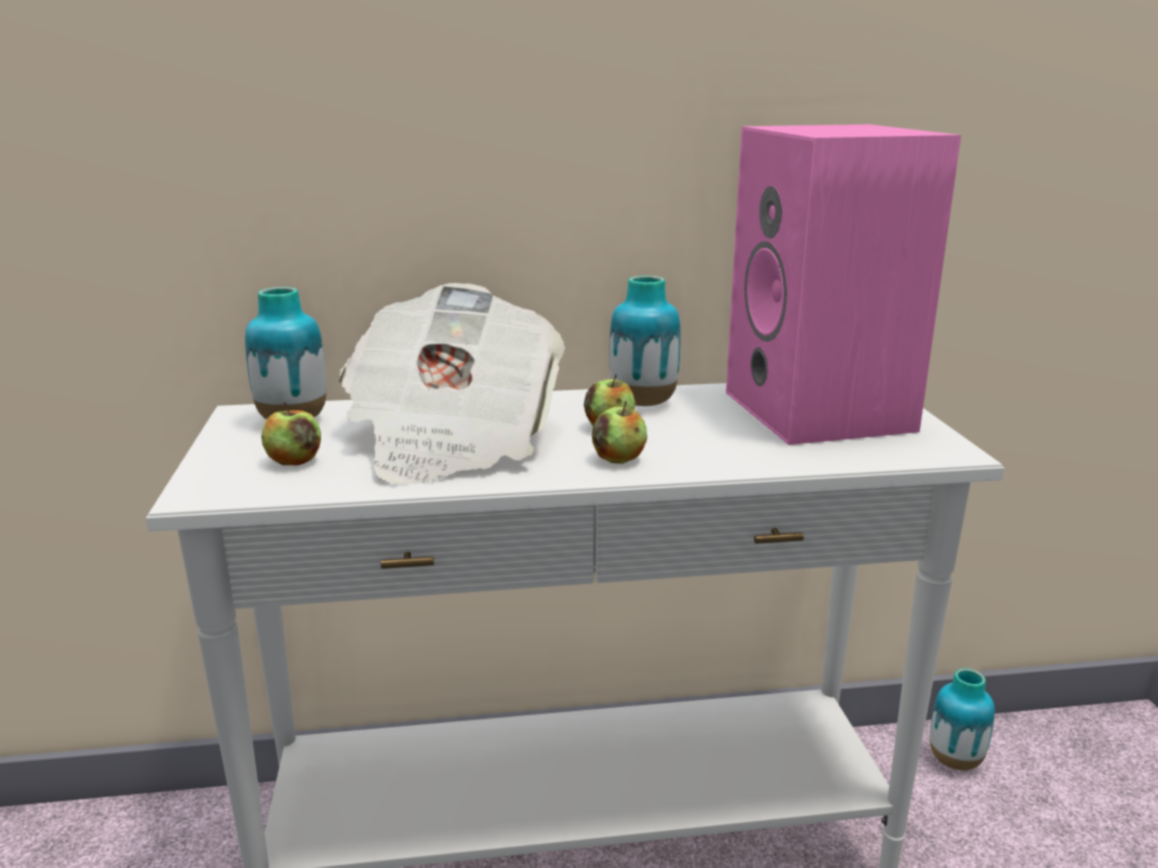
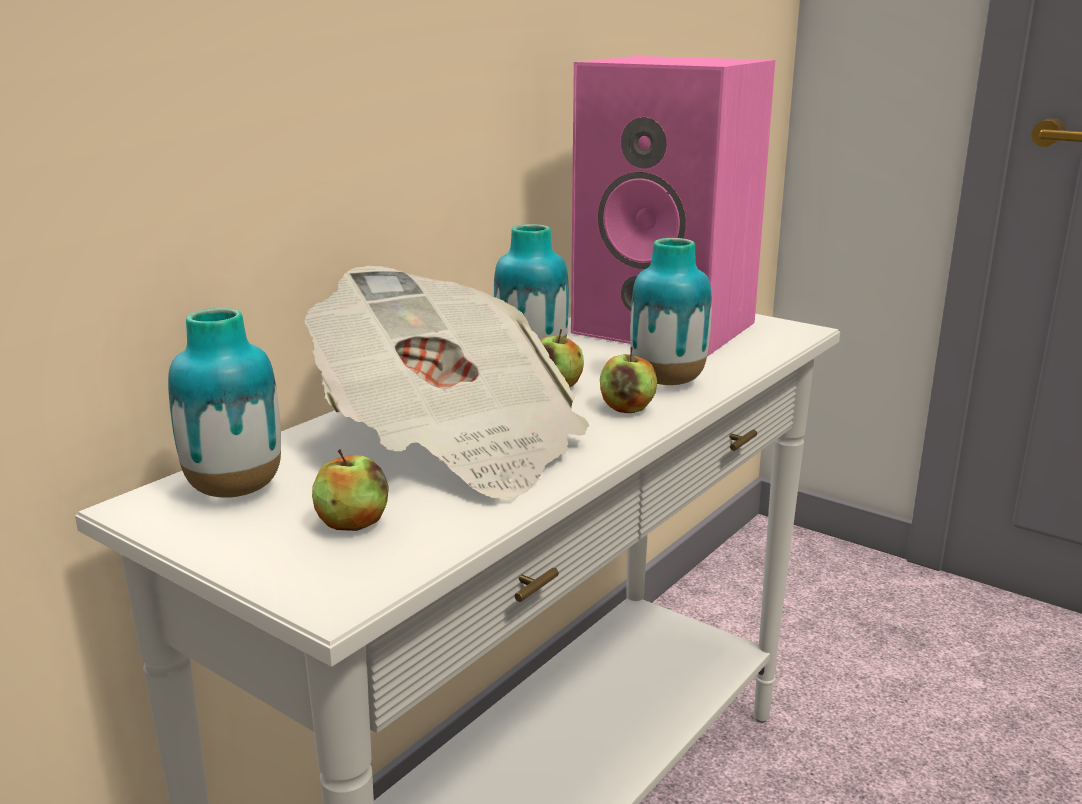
camera: 45 degrees left, 0 degrees up
(955, 761) = (708, 614): vase -> vase (667, 381)

